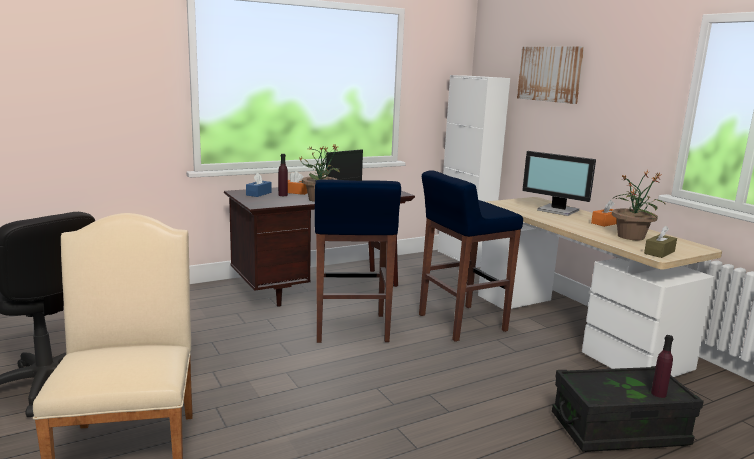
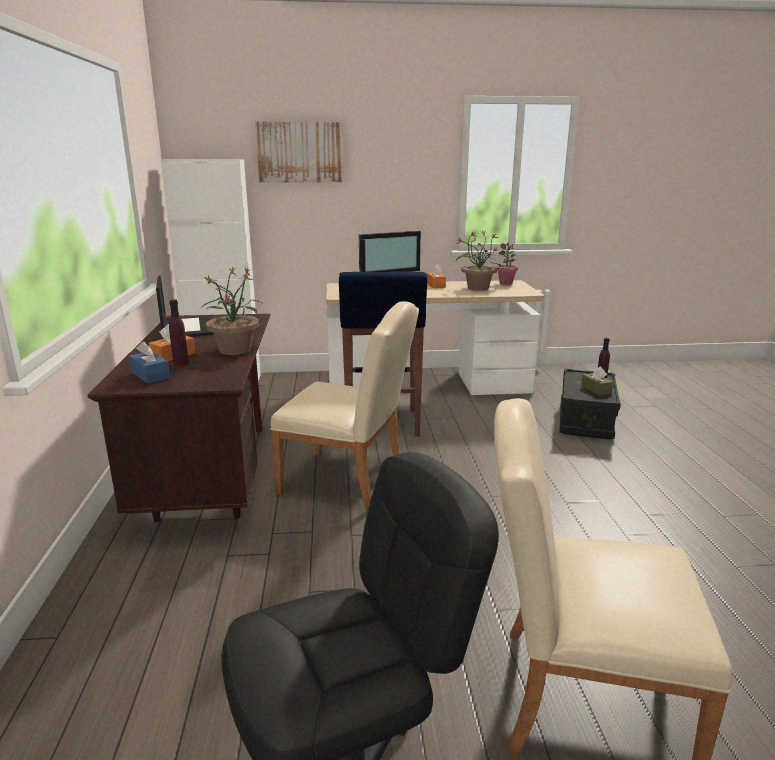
camera: 65 degrees left, 5 degrees up
(351, 329) = (350, 481): blue stool -> beige chair
(659, 252) = (522, 291): brown tissue box -> brown tissue box (596, 389)
(683, 245) = (506, 283): none -> potted plant

